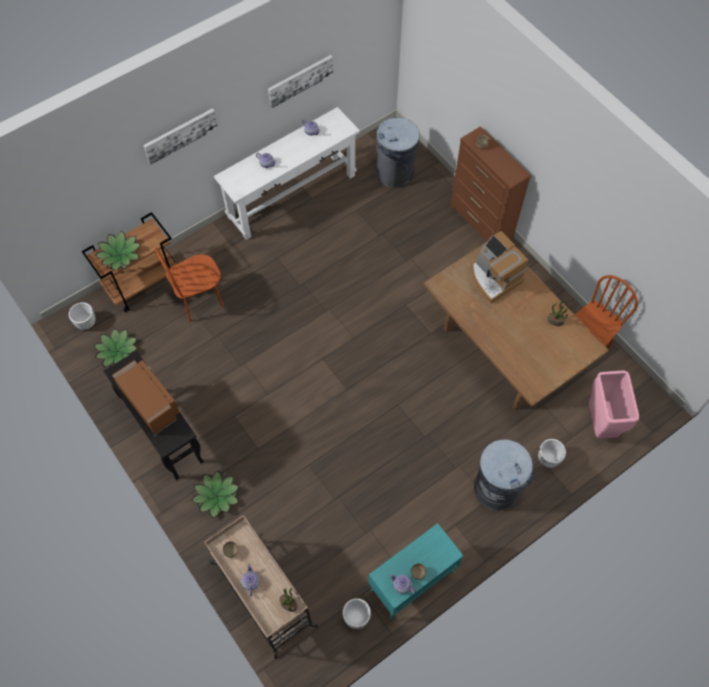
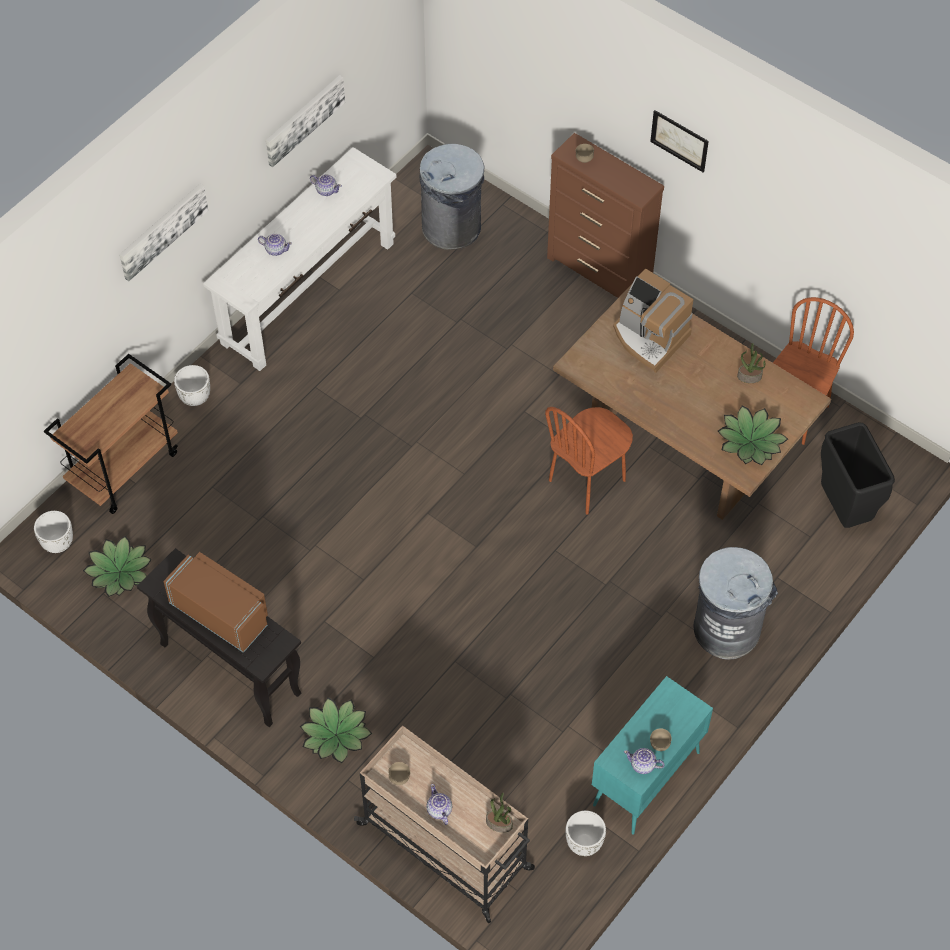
camera: 15 degrees left, 5 degrees down
(120, 255) = (101, 424): potted plant -> potted plant (751, 441)
(199, 301) = (219, 473): brown chair -> brown chair (587, 481)
(546, 146) = (679, 140): none -> picture
(548, 459) = (785, 574): white planter -> white planter (195, 397)
(601, 423) = (845, 509): pink trash can -> black trash can

